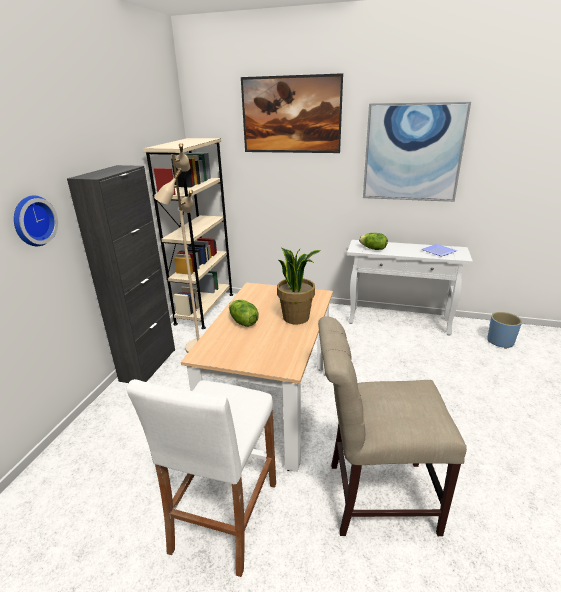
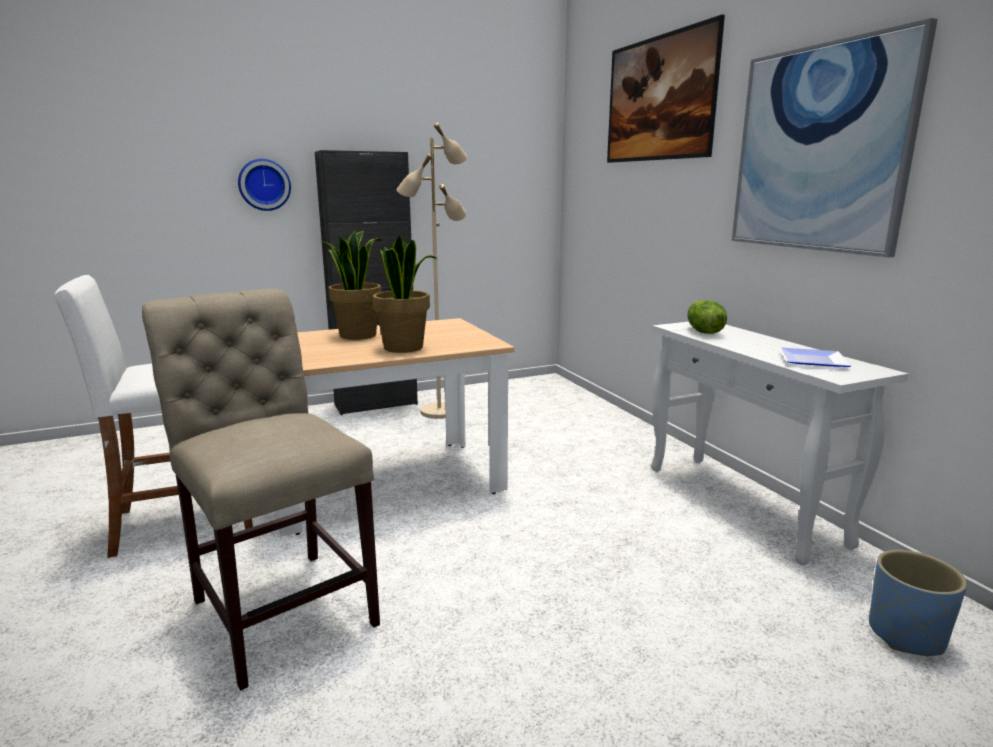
camera: 50 degrees right, 10 degrees down
(205, 308) = (518, 387): beige bookcase -> none
(243, 322) = (357, 335): lettuce -> potted plant

